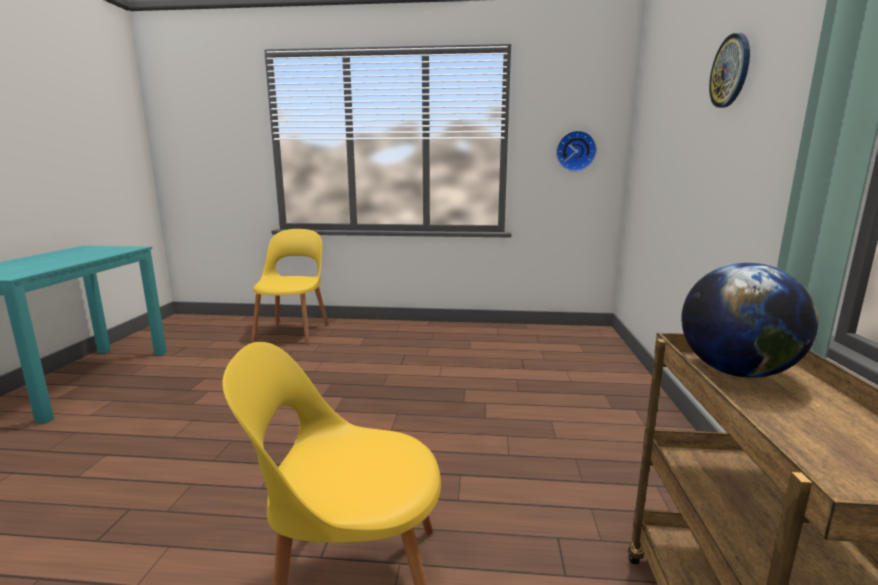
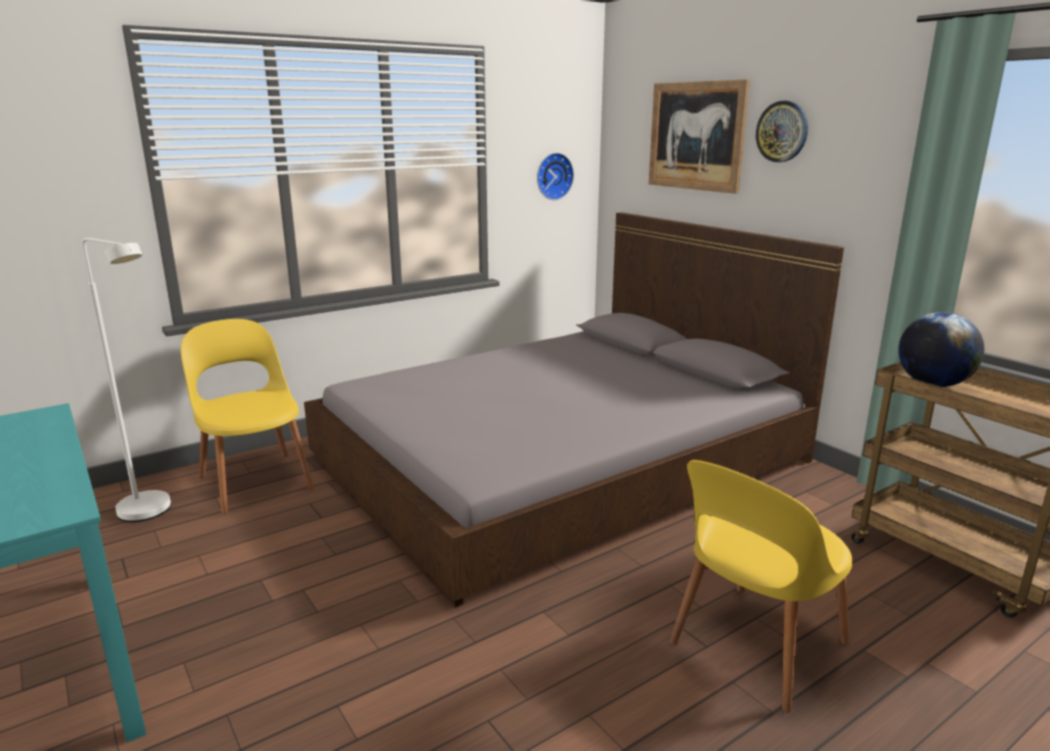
camera: 40 degrees left, 5 degrees up
(230, 332) = (152, 513): none -> white floor lamp
(471, 377) = (561, 459): none -> grey bed
(677, 98) = (696, 136): none -> picture

